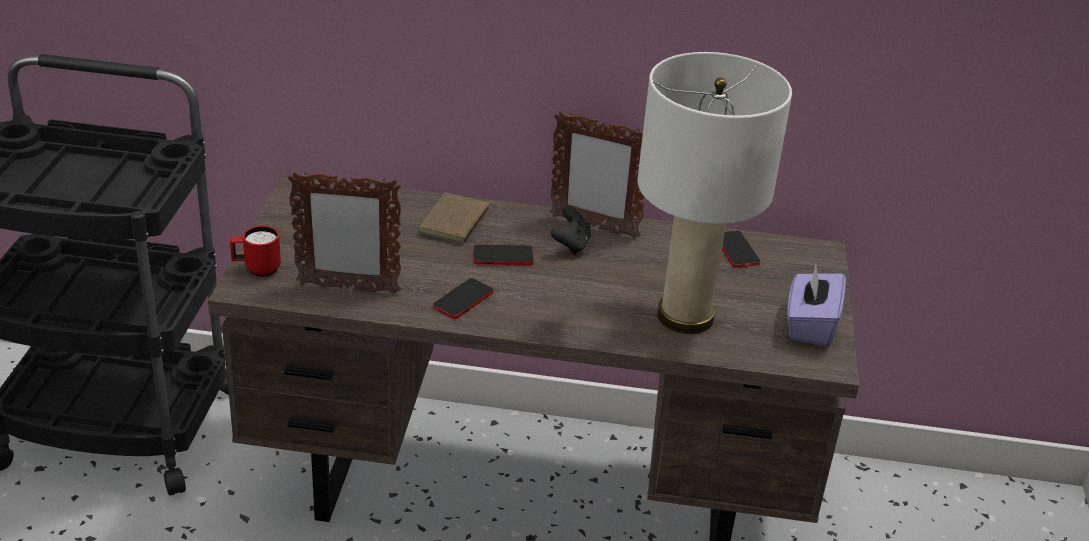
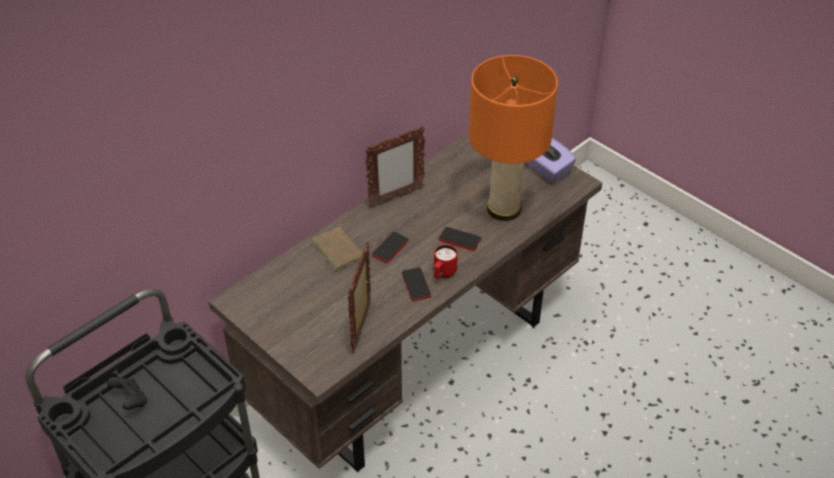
camera: 50 degrees left, 10 degrees up
(256, 269) = (306, 360): red mug -> red mug (443, 274)
(347, 288) = (362, 328): picture frame -> picture frame turned 150 degrees clockwise
(571, 245) = (404, 215): black game controller -> black game controller (131, 401)
(686, 317) = (504, 208): white table lamp -> orange table lamp
(736, 250) = (465, 158): phone -> phone (460, 239)

